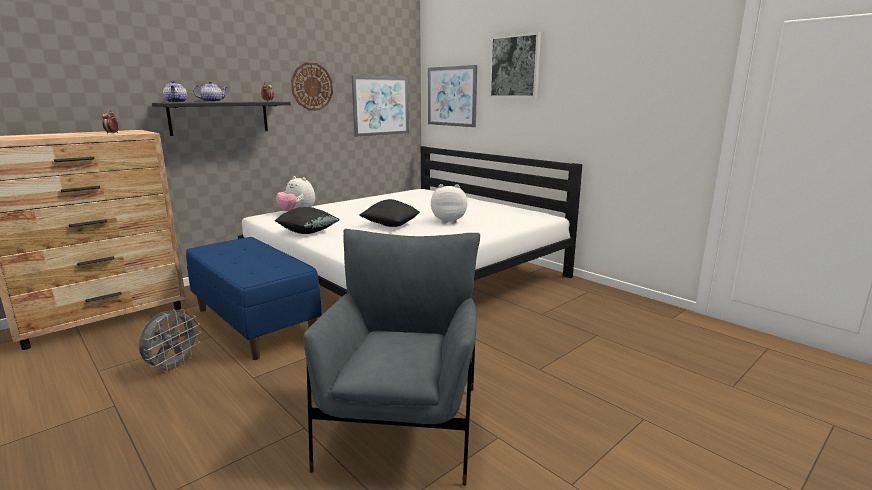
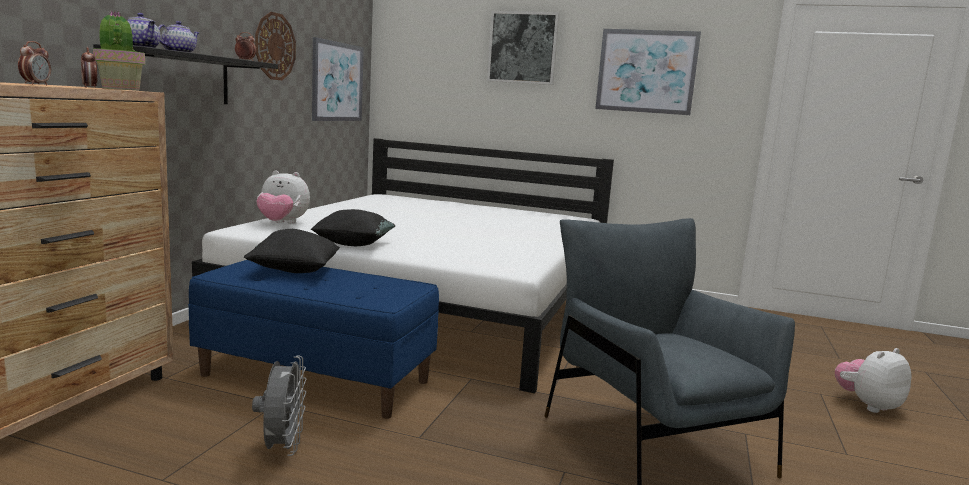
camera: 30 degrees left, 5 degrees down
(78, 134) = (36, 84): none -> alarm clock
(140, 132) = (120, 89): none -> potted plant
(390, 225) = (439, 232): black pillow -> black pillow (294, 270)
(448, 221) = (496, 226): plush toy -> plush toy (868, 405)
(452, 96) = (425, 77): picture -> picture (646, 71)

